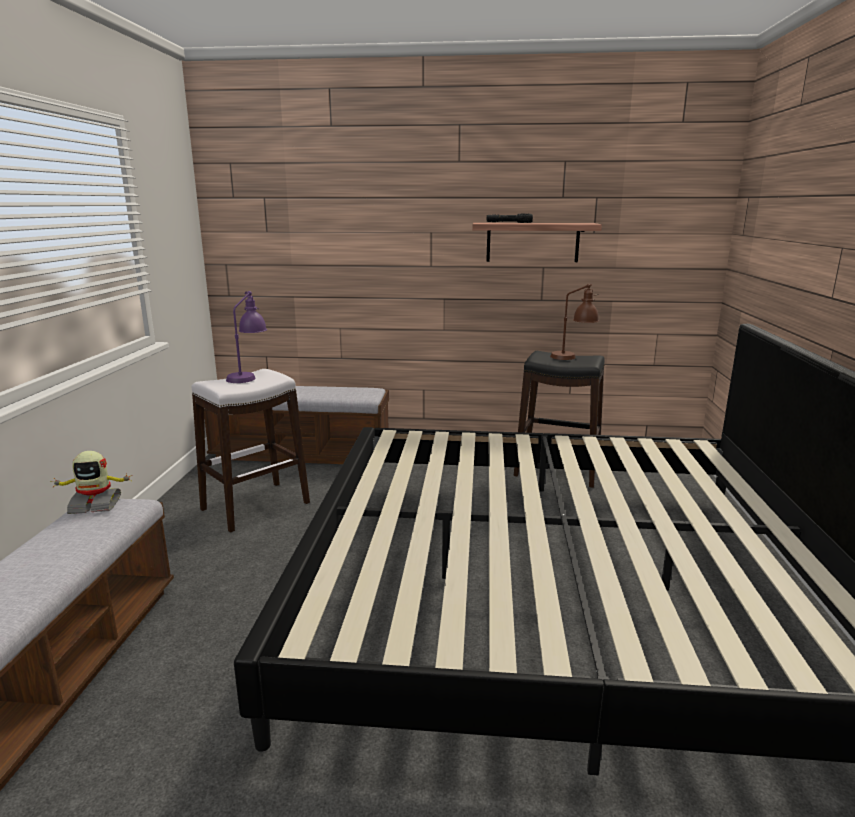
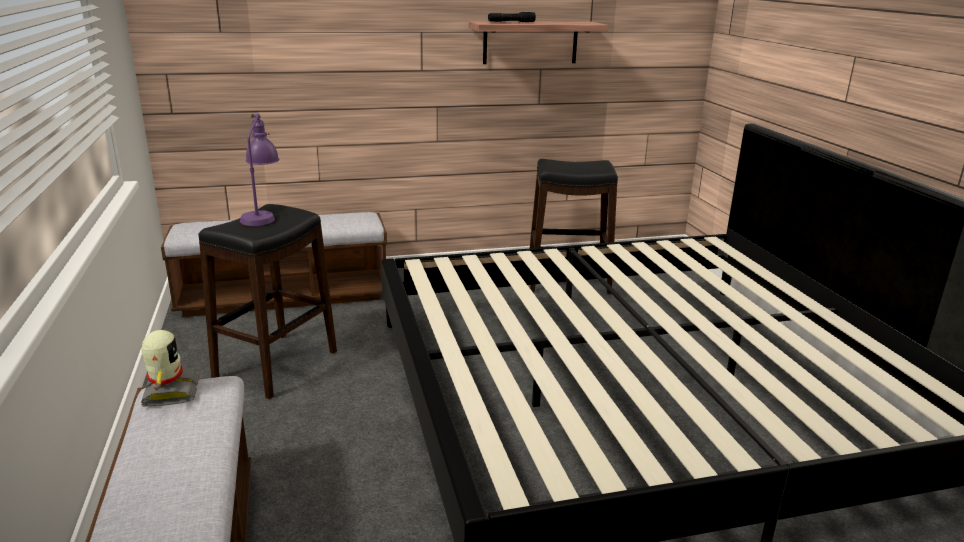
camera: 20 degrees left, 5 degrees up
(96, 504) = (169, 392): toy robot -> toy robot turned 75 degrees counterclockwise
(256, 506) = (276, 364): white stool -> black stool
(573, 358) = (585, 165): brown table lamp -> none

